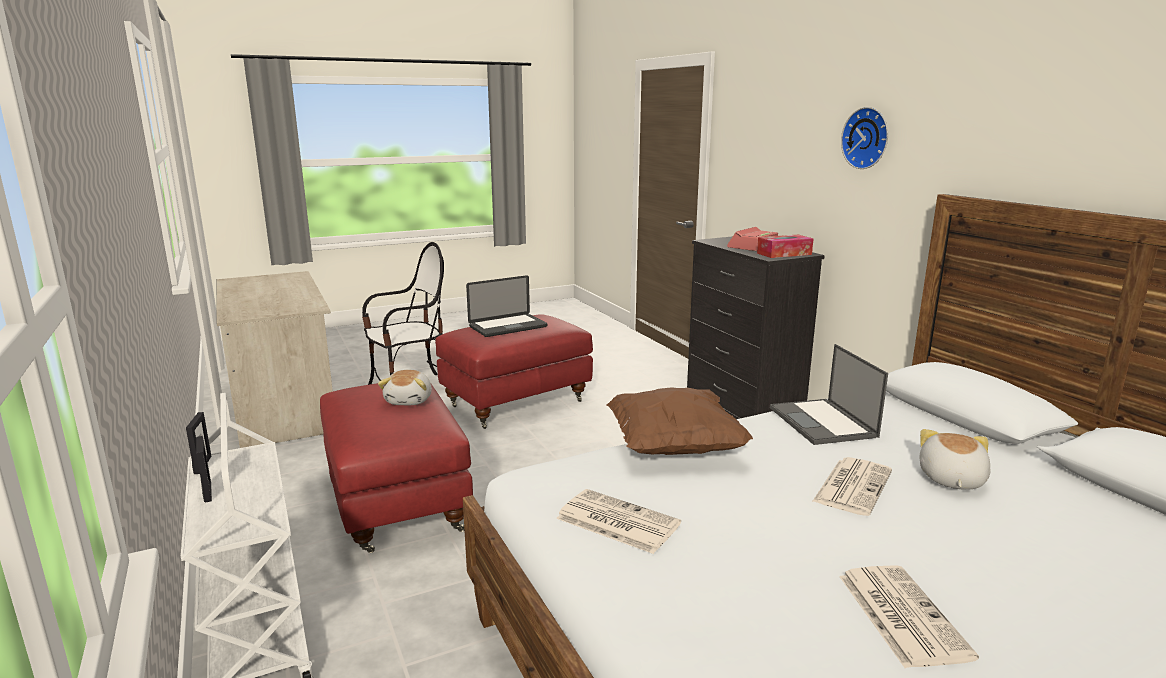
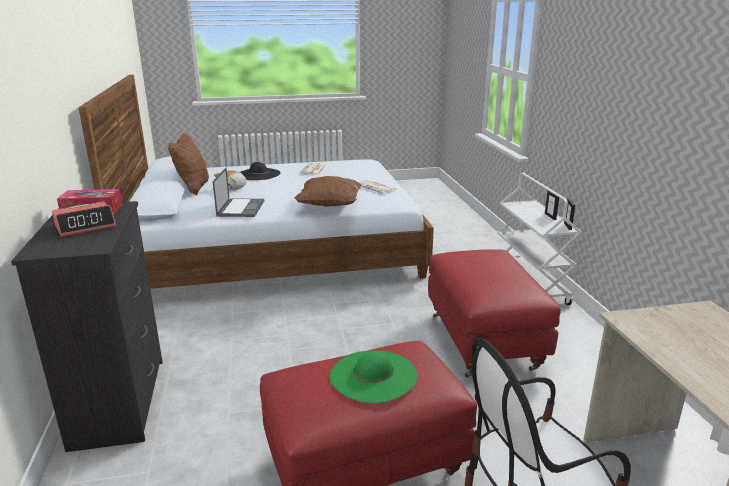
camera: 165 degrees left, 5 degrees up
(410, 400) = (474, 272): plush toy -> none
(508, 327) = (373, 375): laptop -> green hat
(852, 486) = (276, 188): newspaper -> none
(867, 138) = (34, 80): wall clock -> none
(1014, 554) = (258, 174): none -> black hat
(1025, 465) = (193, 189): none -> brown pillow

